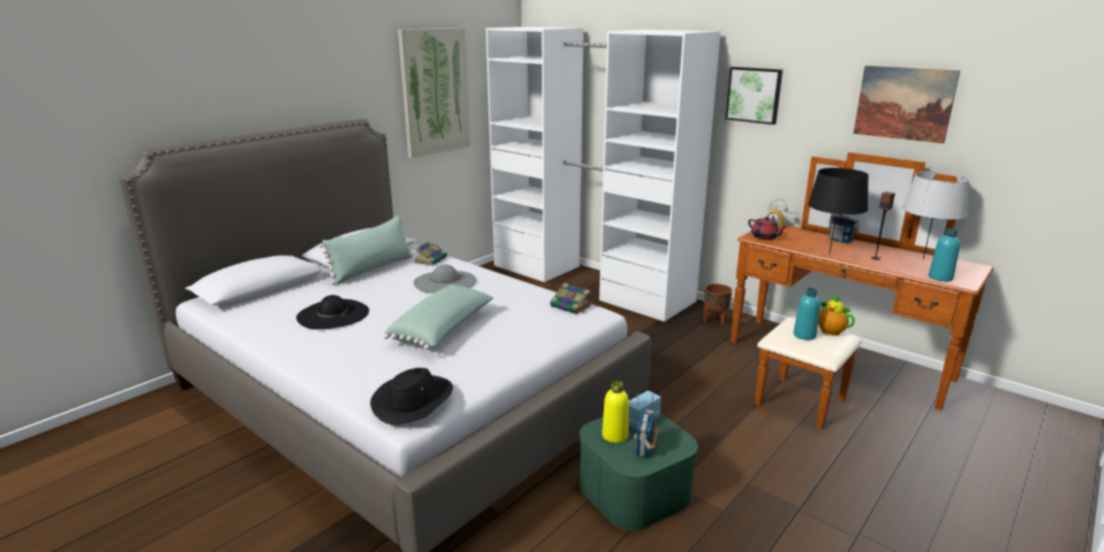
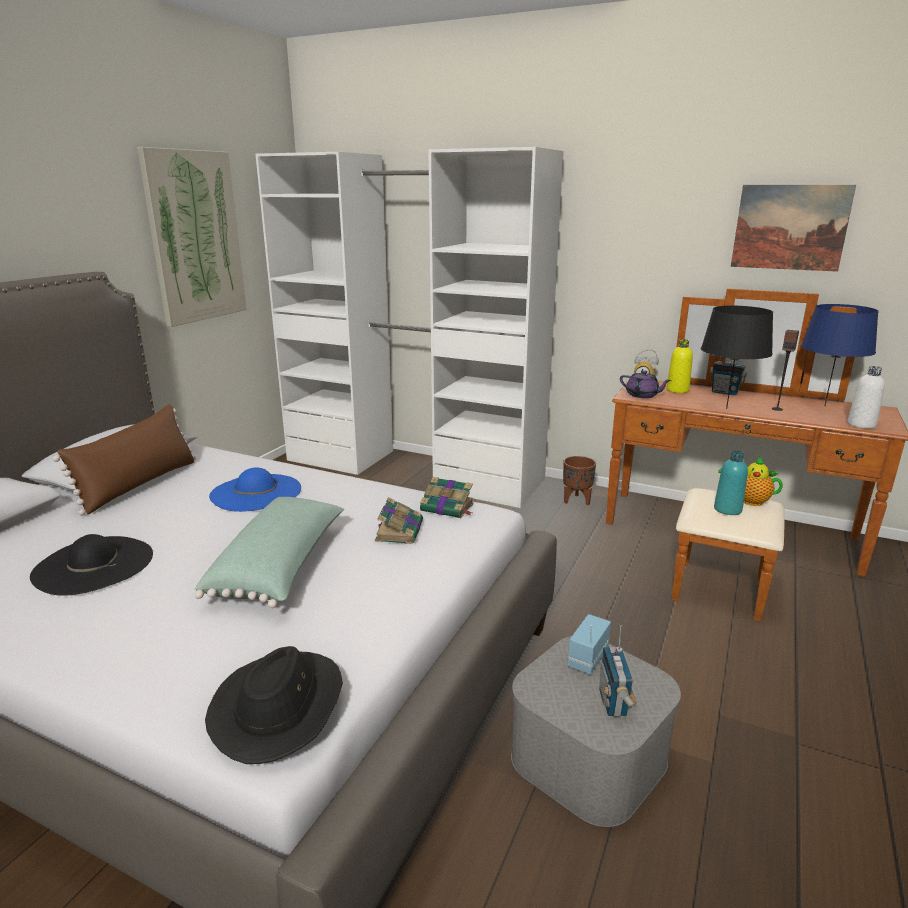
camera: 15 degrees left, 0 degrees up
(372, 269) = (139, 484): green pillow -> brown pillow
(431, 259) = (224, 462): book -> book (399, 530)
(445, 282) = (256, 492): grey hat -> blue hat
(615, 435) = (564, 689): yellow bottle -> yellow bottle (677, 390)
(634, 491) = (589, 757): green storage box -> grey storage box
(754, 95) = (607, 227): picture -> none
(765, 237) = (642, 395): red teapot -> purple teapot
(923, 259) = (825, 406): grey table lamp -> blue table lamp
(940, 278) = (861, 425): turquoise bottle -> white bottle

